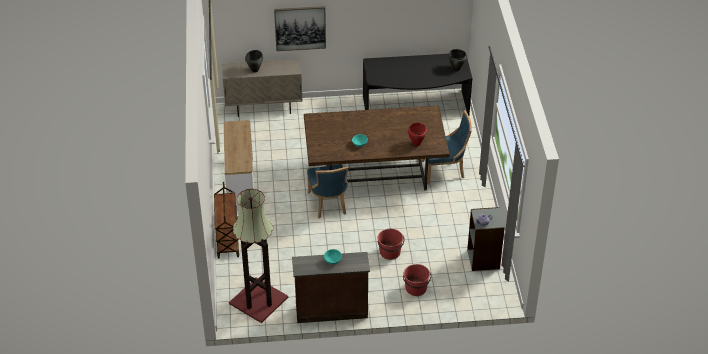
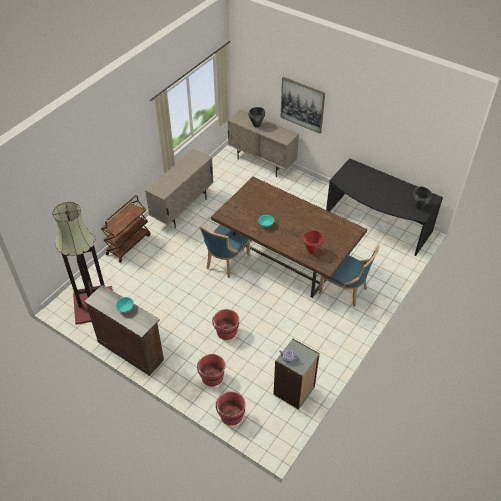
camera: 40 degrees right, 5 degrees up
(240, 184) = (183, 209): console table -> beige cabinet
(458, 303) = (231, 416): none -> red bucket

